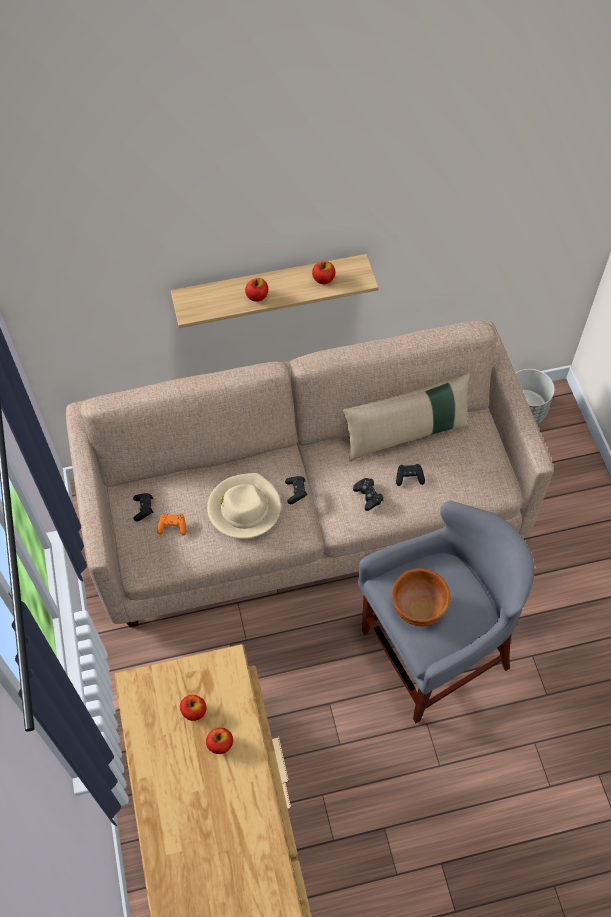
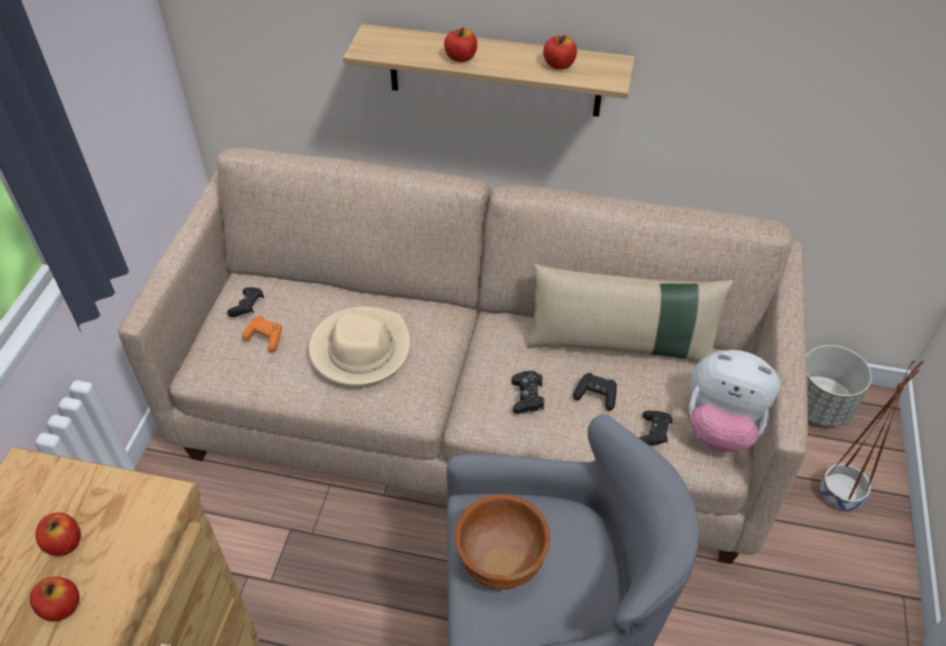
camera: 25 degrees right, 10 degrees down
(296, 492) = (437, 356): black game controller -> black game controller (653, 434)
(492, 466) = (722, 427): none -> plush toy
(559, 467) = (841, 493): none -> brown planter

